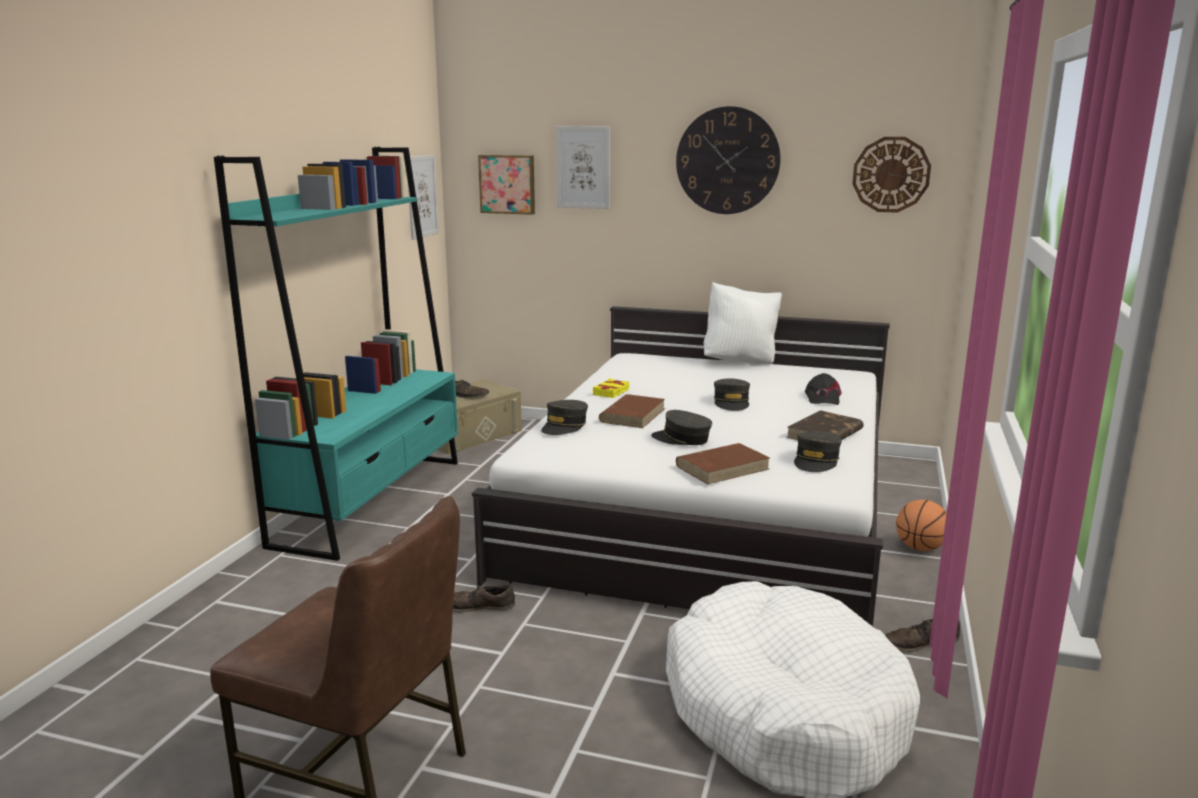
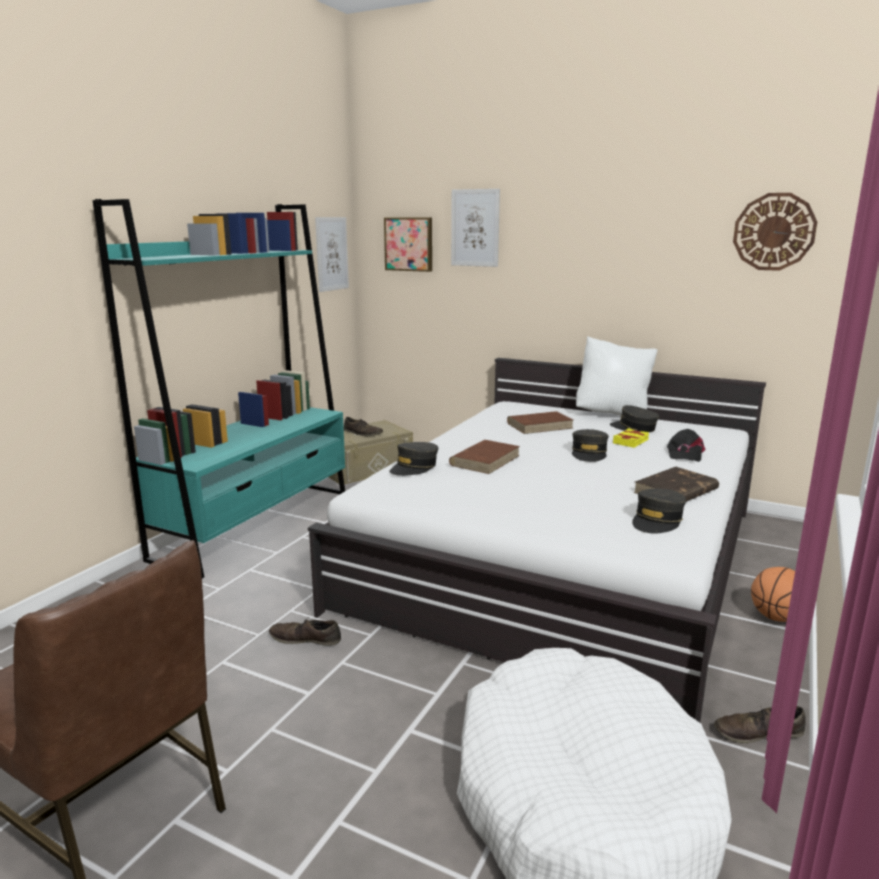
camera: 10 degrees right, 0 degrees up
(611, 392) = (476, 437): yellow book -> yellow book (631, 441)
(682, 439) = (524, 487): grey cap -> grey cap (634, 428)
(723, 467) = (554, 520): brown book -> brown book (540, 425)
(727, 161) = (609, 220): wall clock -> none

